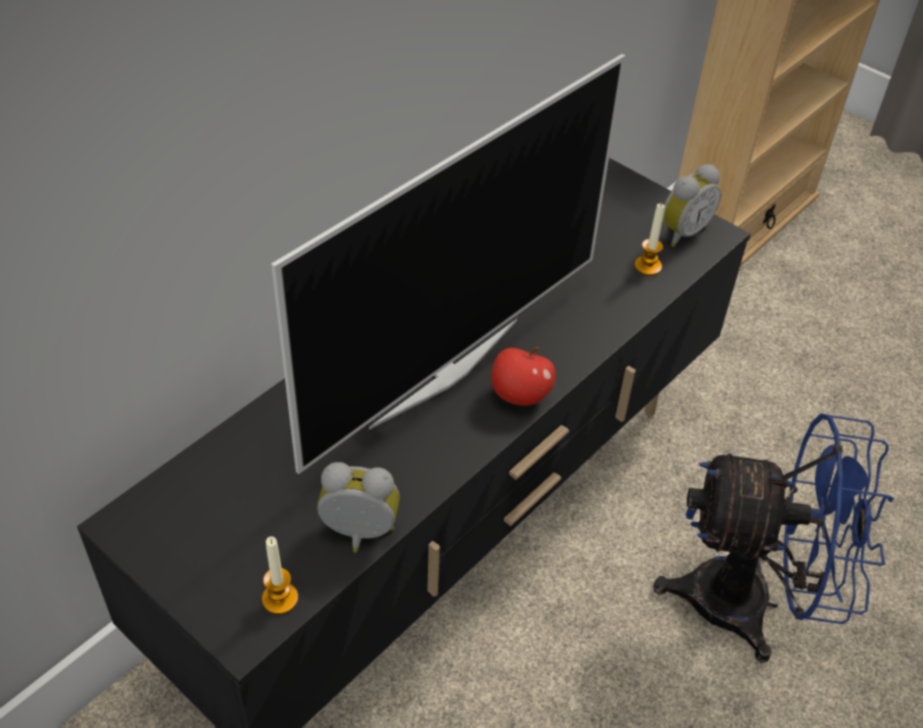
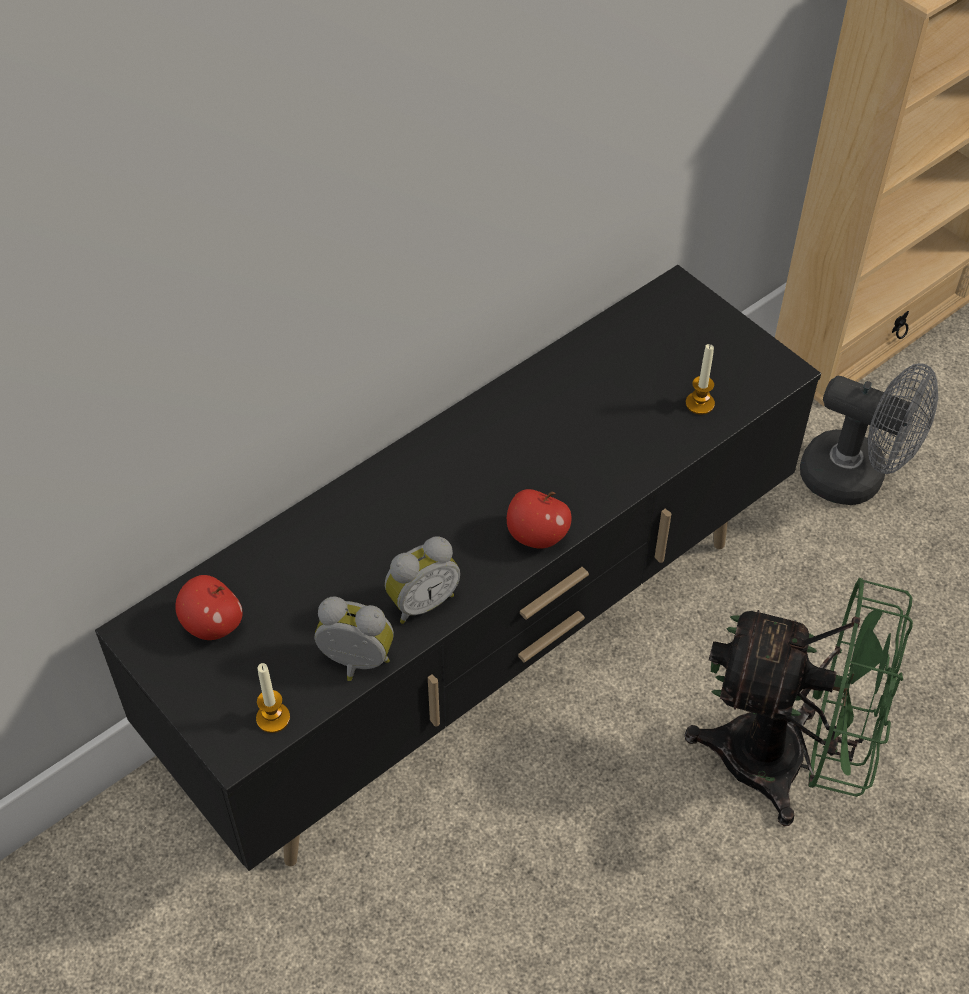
camera: 10 degrees right, 5 degrees up
(203, 509) = (212, 625): none -> apple
(443, 370) = (464, 503): television -> none
(681, 232) = (745, 366): alarm clock -> alarm clock (421, 601)
(751, 603) = (786, 763): blue fan -> green fan
(756, 347) = (856, 479): none -> grey fan

